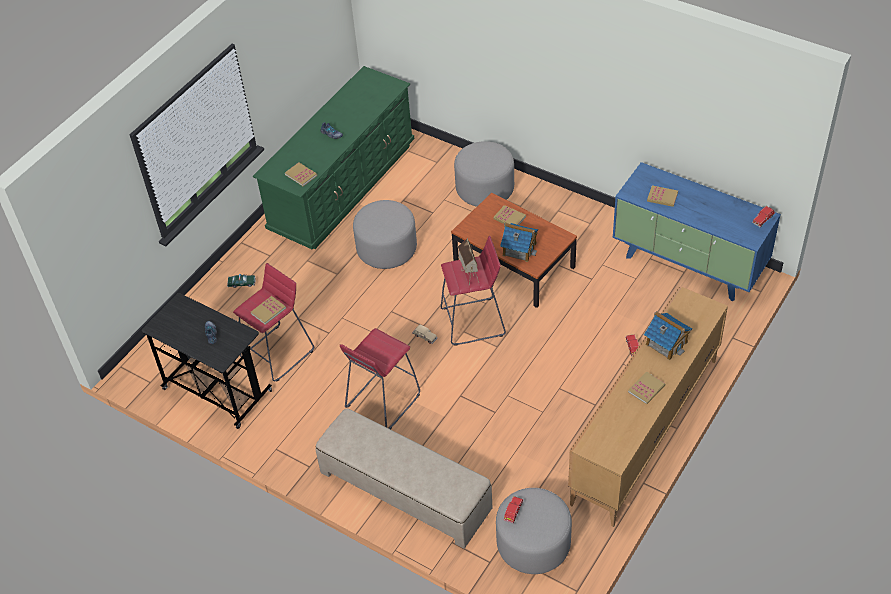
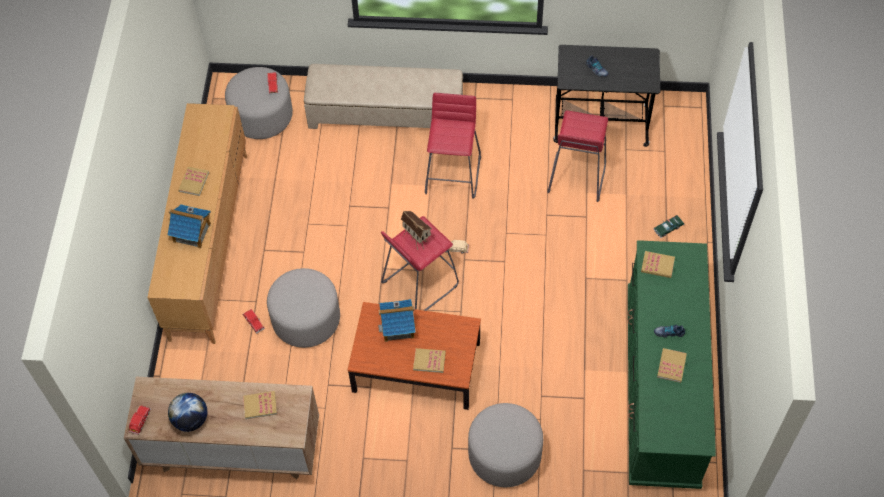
camera: 150 degrees right, 10 degrees up
(268, 311) = (575, 127): book -> book (671, 366)
(386, 249) = (557, 328): grey ottoman -> grey ottoman (306, 319)
(689, 263) = (234, 451): blue dresser -> green dresser
(721, 207) = (191, 419): none -> globe

